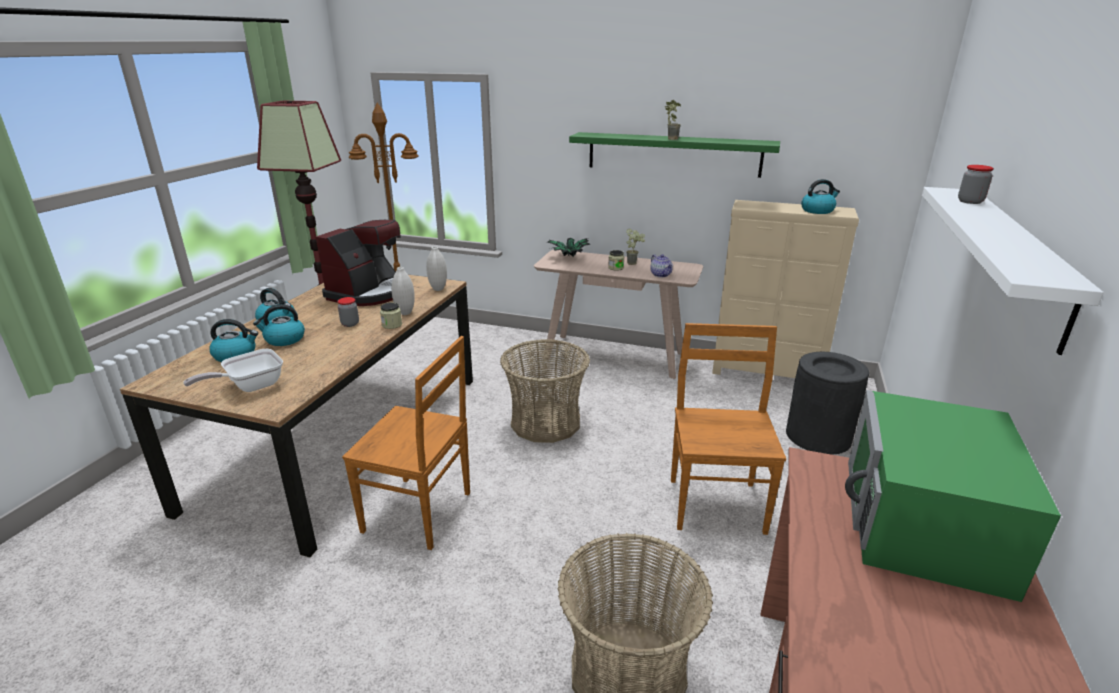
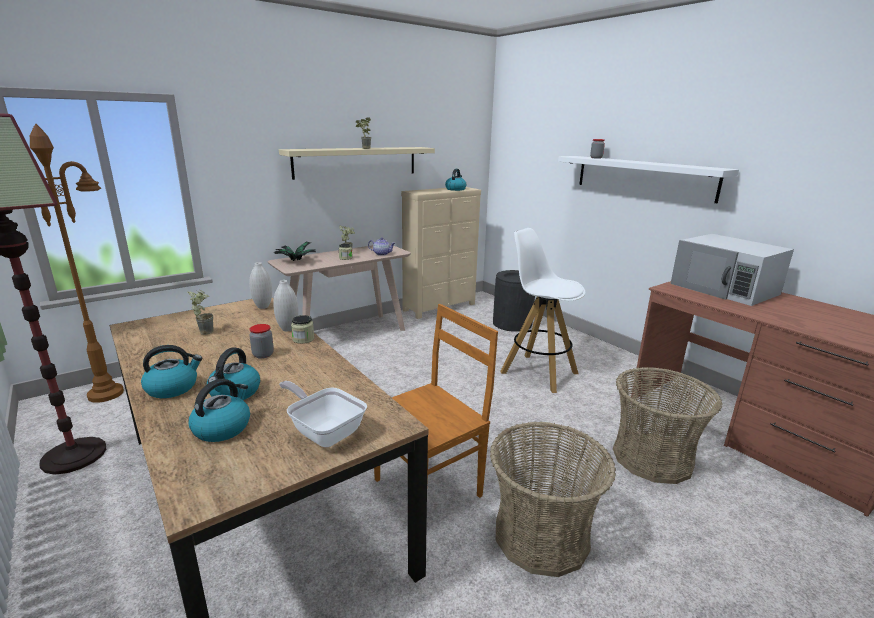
camera: 55 degrees left, 5 degrees down
(250, 386) = (324, 431): frying pan -> frying pan turned 135 degrees clockwise
(370, 293) = (204, 331): coffee machine -> potted plant
(545, 422) = (387, 389): basket -> basket (541, 536)
(673, 154) = (356, 162): green shelf -> beige shelf
(716, 503) = (538, 372): brown chair -> white stool
(923, 523) = (725, 289): green microwave -> white microwave

